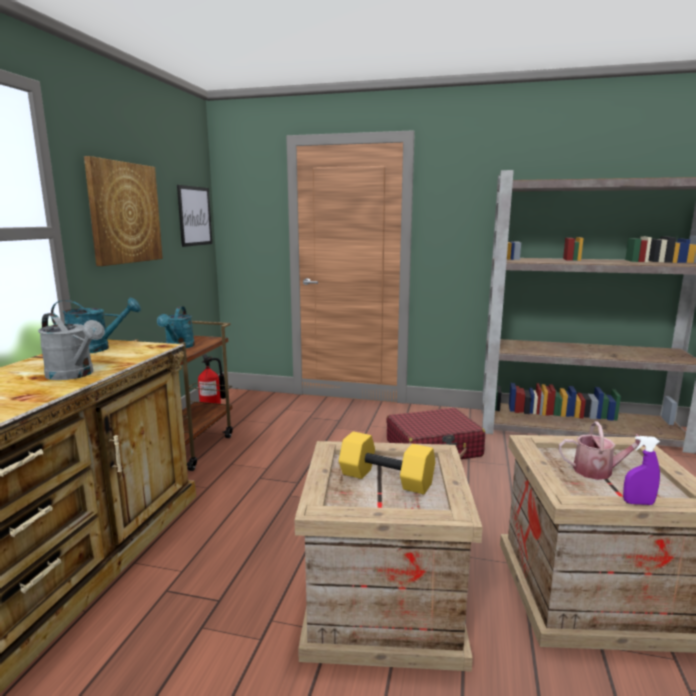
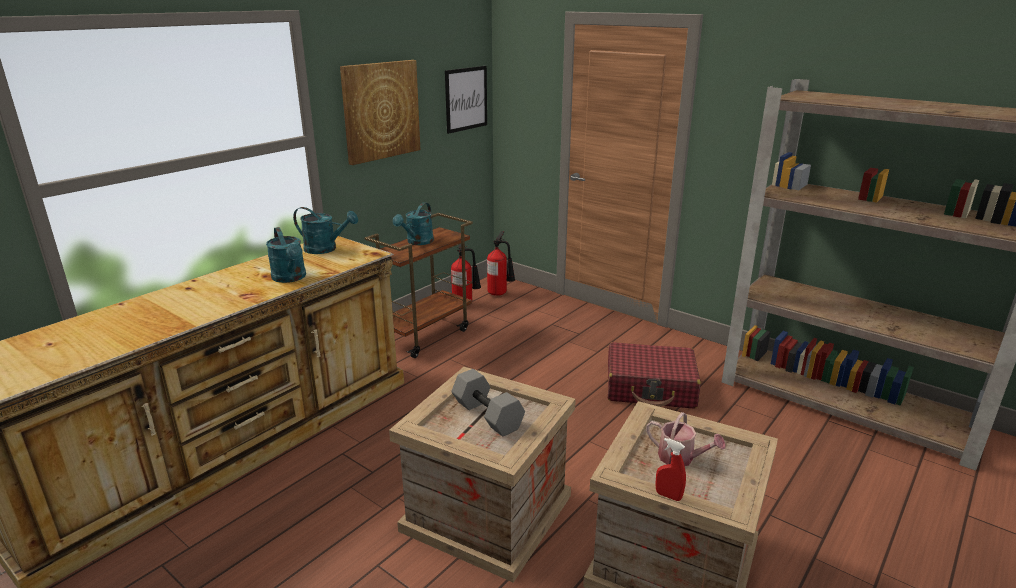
camera: 25 degrees right, 10 degrees up
(75, 375) = (291, 278): grey watering can -> turquoise watering can
(243, 402) = (500, 293): none -> fire extinguisher
(387, 479) = (489, 415): yellow dumbbell -> grey dumbbell
(638, 503) = (668, 496): purple spray bottle -> red spray bottle

